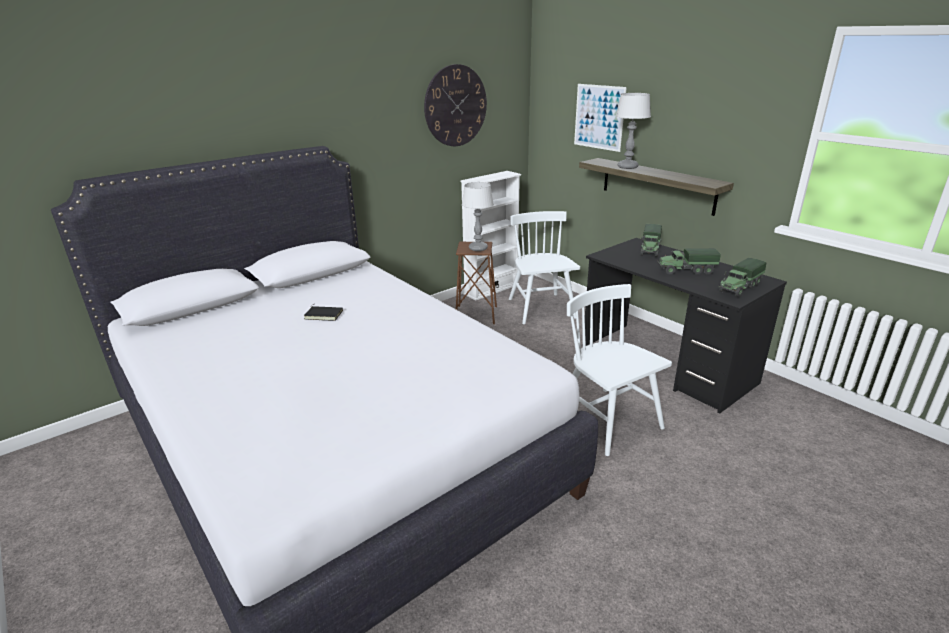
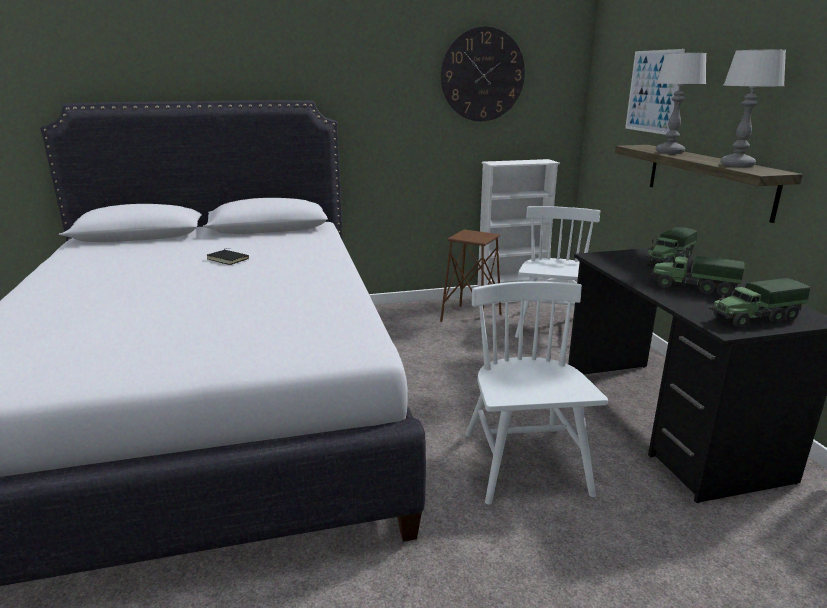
camera: 25 degrees right, 5 degrees down
(478, 248) = (476, 237): table lamp -> table lamp (737, 165)

